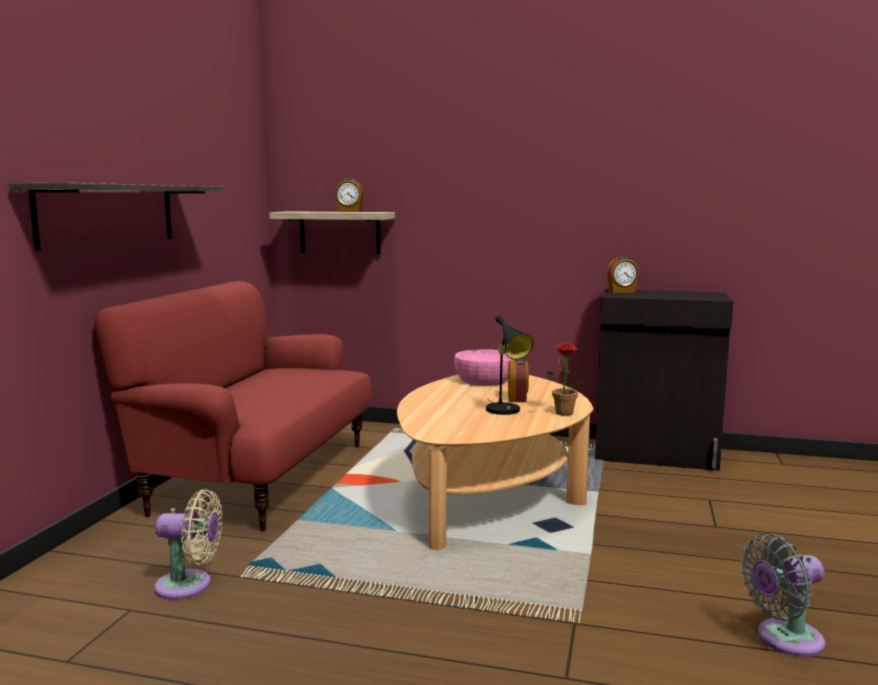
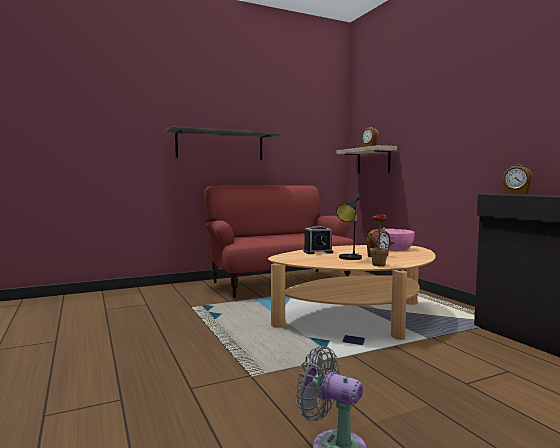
camera: 50 degrees right, 5 degrees down
(189, 586) = (174, 304): beige fan -> none
(435, 410) = (318, 252): none -> alarm clock

